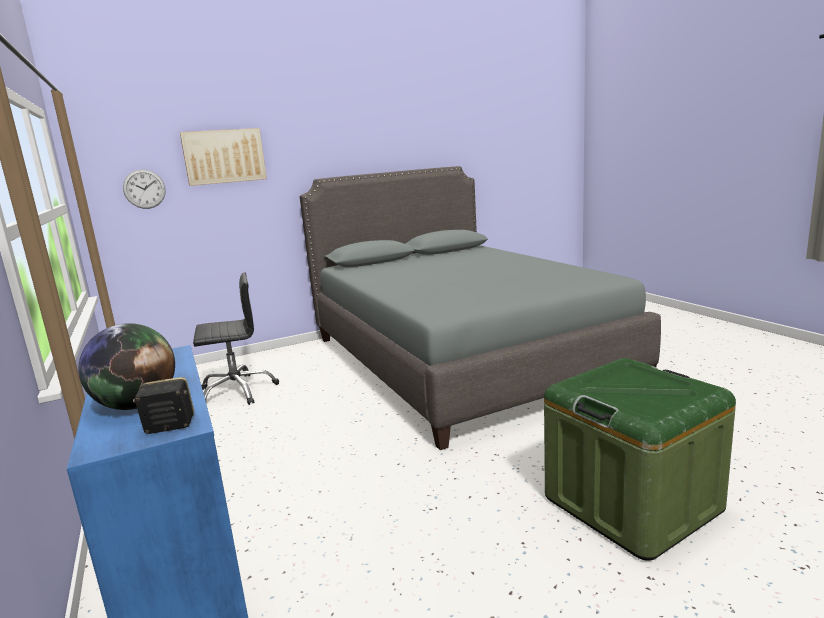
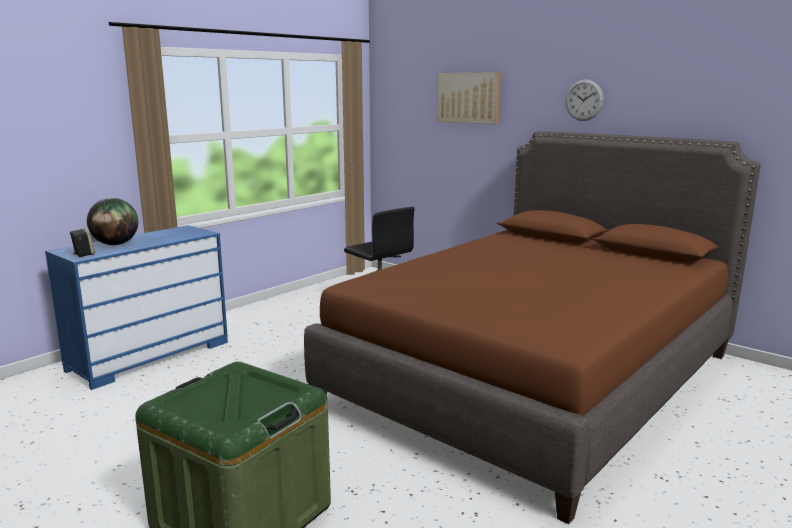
camera: 65 degrees right, 0 degrees up
(144, 189) = (410, 119): wall clock -> wall clock (584, 100)
(460, 358) = (534, 378): grey bed -> brown bed

